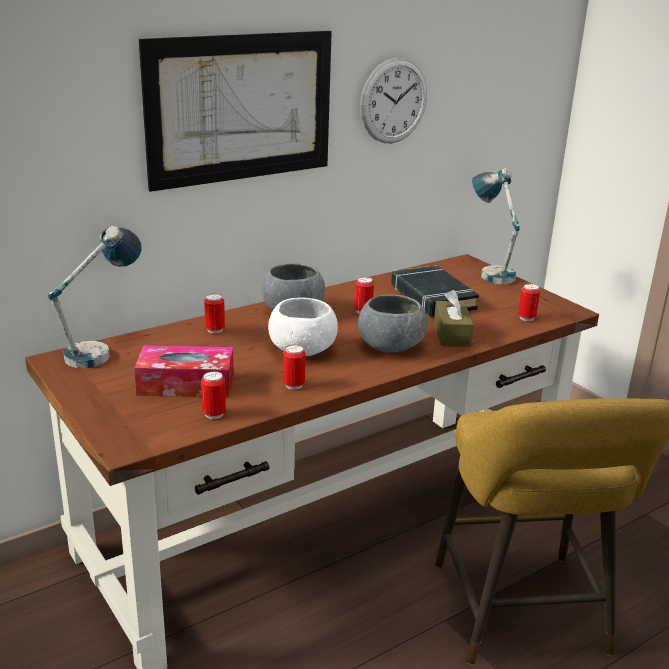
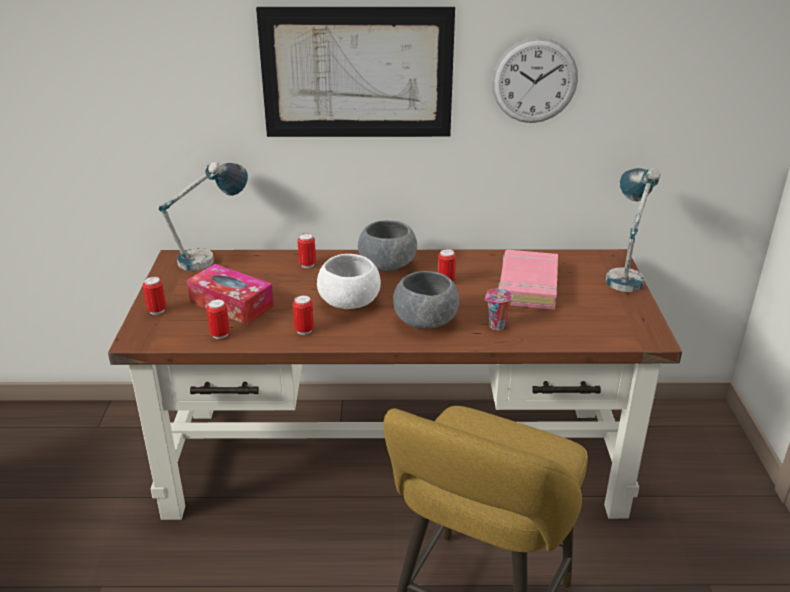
camera: 35 degrees right, 5 degrees up
(432, 297) = (527, 285): black book -> pink book
(452, 334) = (496, 326): brown tissue box -> cup
(526, 318) = (593, 332): can -> can (157, 310)

